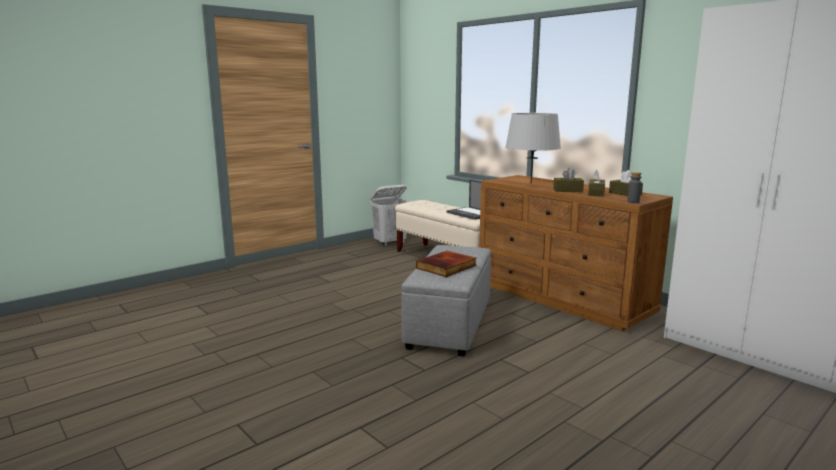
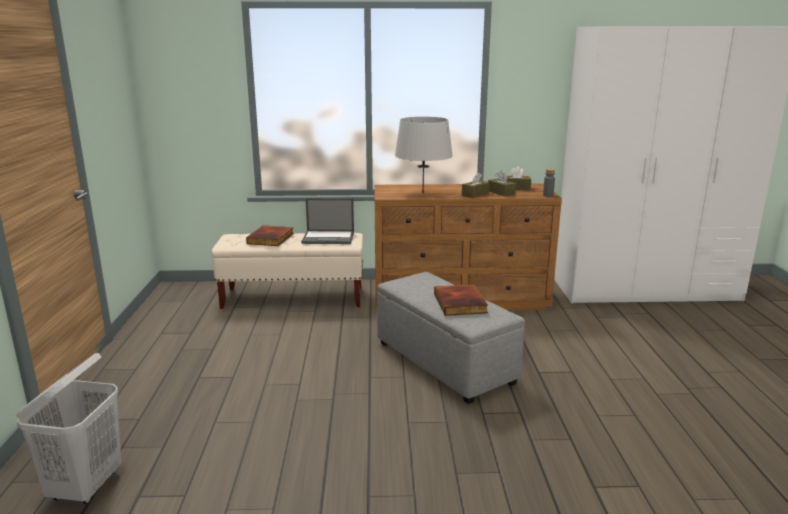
camera: 50 degrees left, 5 degrees up
(390, 243) = (185, 301): white laundry basket -> white laundry basket (86, 486)
(438, 206) = (271, 239): none -> book

